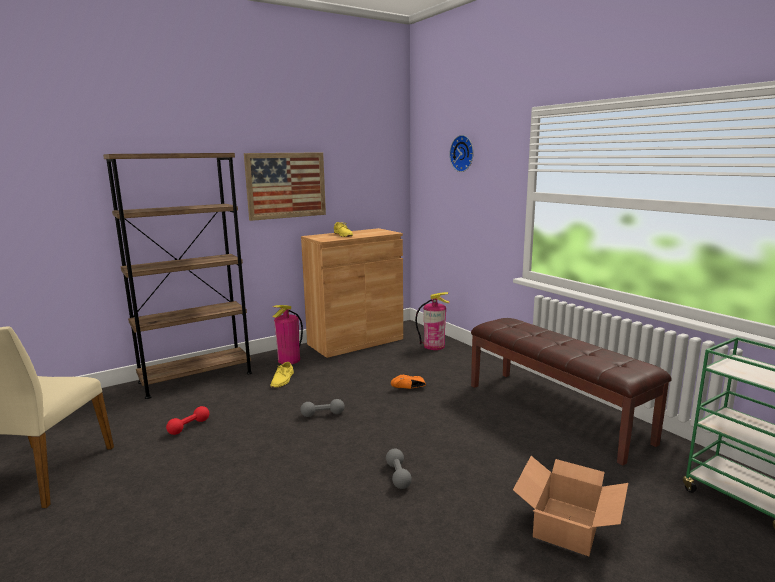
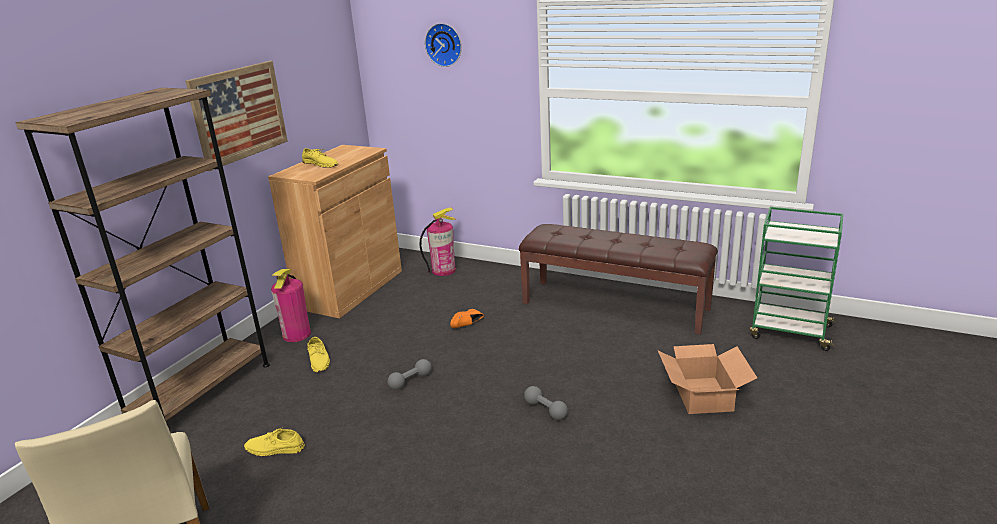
camera: 30 degrees left, 10 degrees up
(189, 427) = (274, 449): red dumbbell -> yellow shoe

